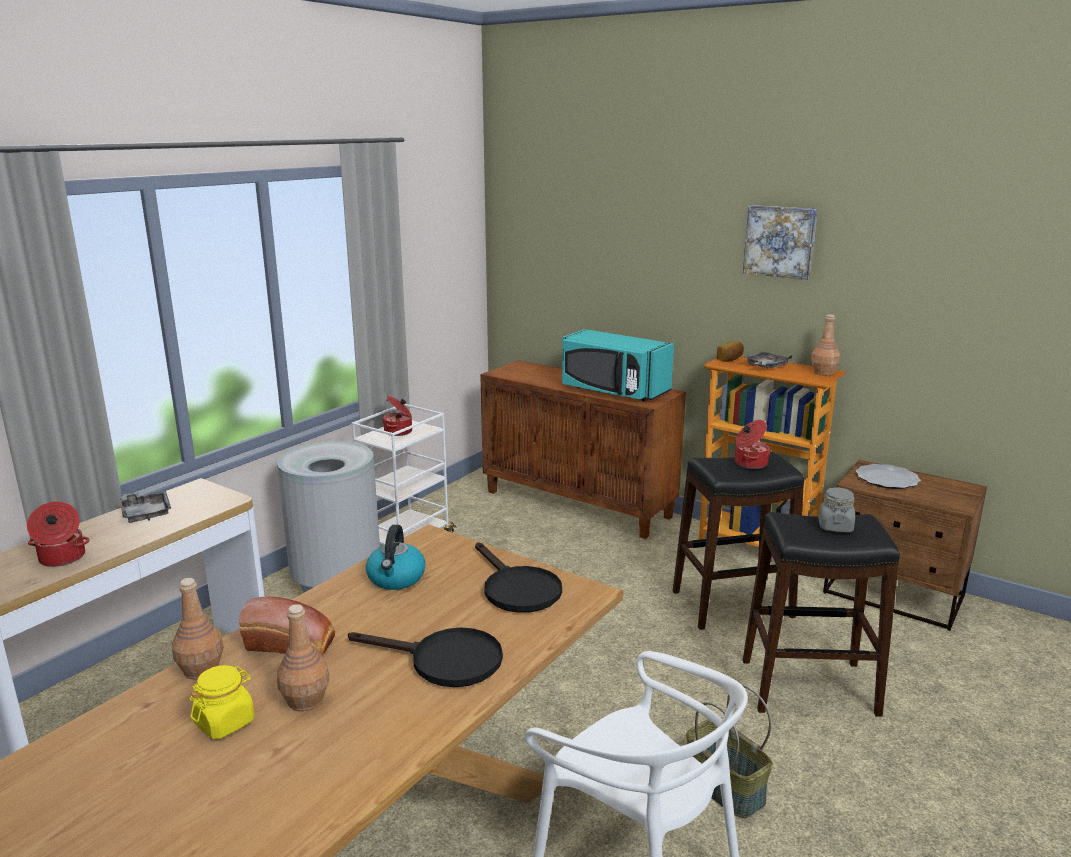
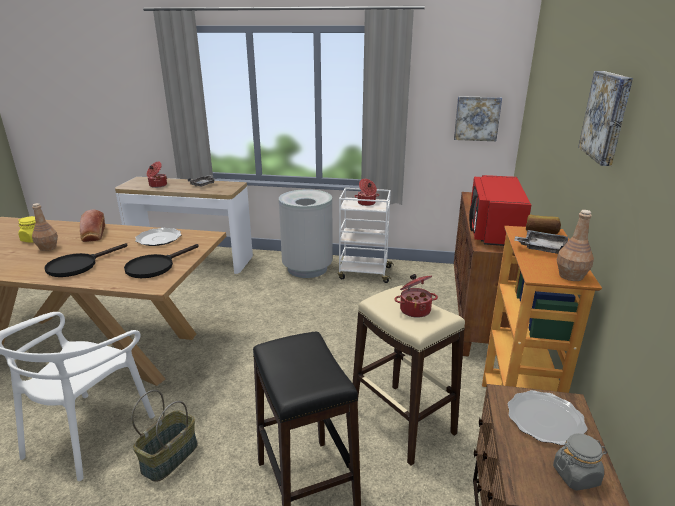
camera: 65 degrees right, 5 degrees up
(200, 669) = (73, 226): brown bottle -> none
(396, 578) = (159, 239): kettle -> plate
(444, 661) = (78, 265): black frying pan -> black frying pan turned 45 degrees clockwise
(452, 278) = (477, 118): none -> picture
(613, 391) = (493, 231): turquoise microwave -> red microwave
(732, 604) = (402, 422): black stool -> beige stool
(835, 526) = (305, 366): grey jar -> grey jar (576, 475)

